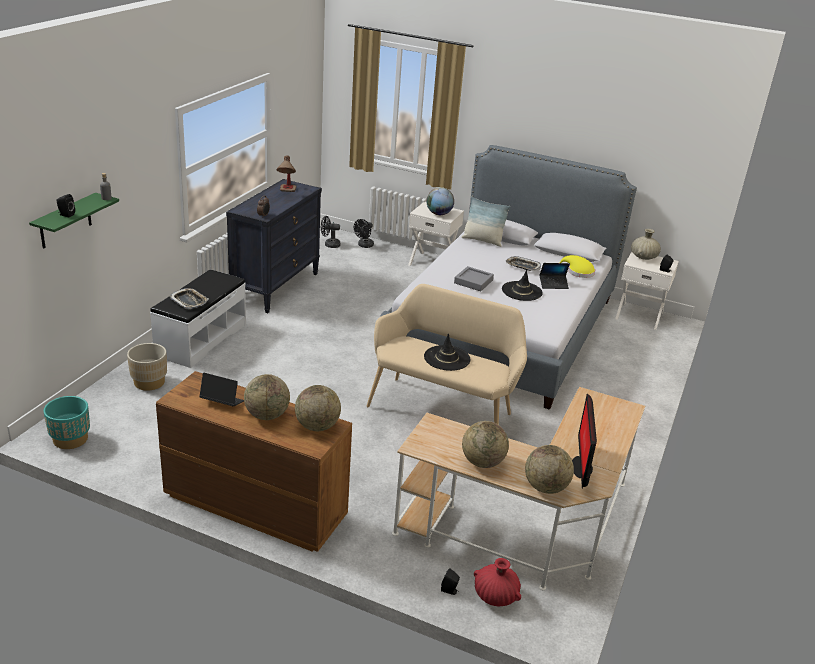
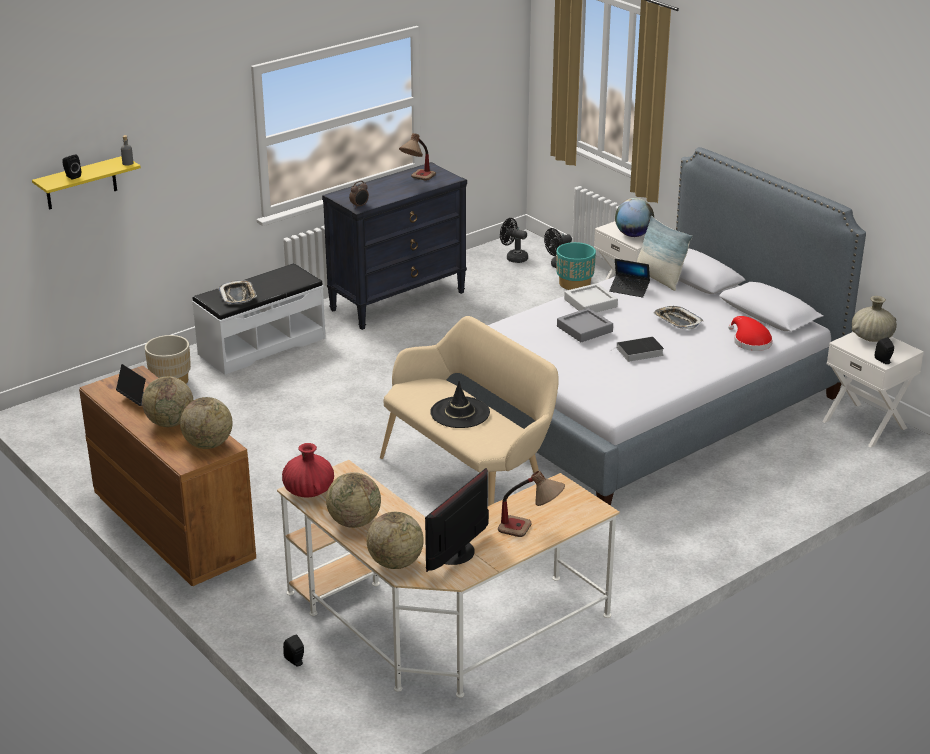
camera: 30 degrees right, 0 degrees up
(65, 221) = (81, 183): green shelf -> yellow shelf
(70, 439) = (52, 422): turquoise planter -> turquoise planter (574, 284)
(457, 263) = (590, 303): none -> grey tray
(495, 596) = (338, 681): red vase -> red vase (309, 491)
(522, 291) = (638, 352): black hat -> book
(553, 284) = (693, 351): laptop -> laptop (629, 289)
(578, 272) = (750, 341): yellow hat -> red hat
(607, 435) = (531, 531): none -> table lamp

